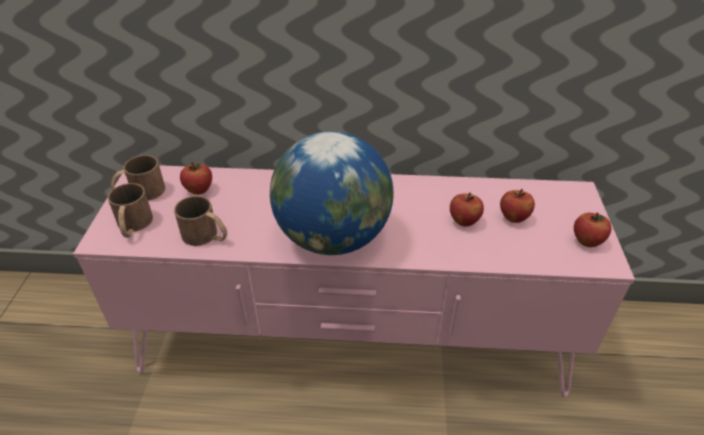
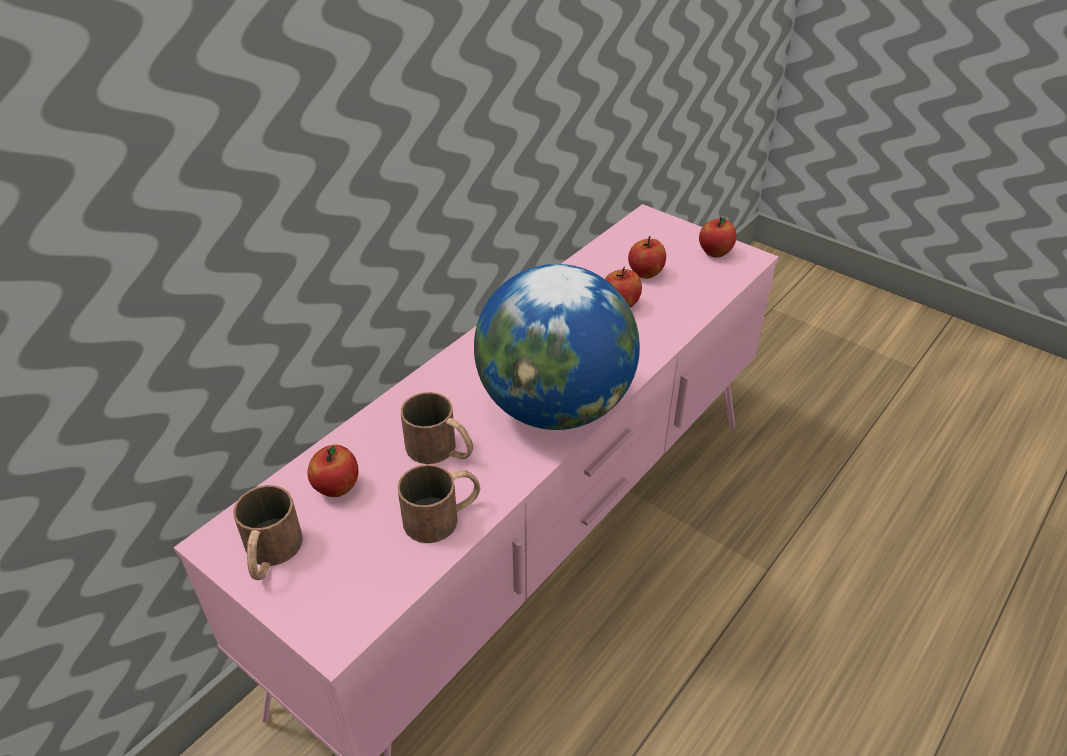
camera: 55 degrees left, 0 degrees up
(133, 226) = (341, 587): brown mug -> brown mug (441, 450)

